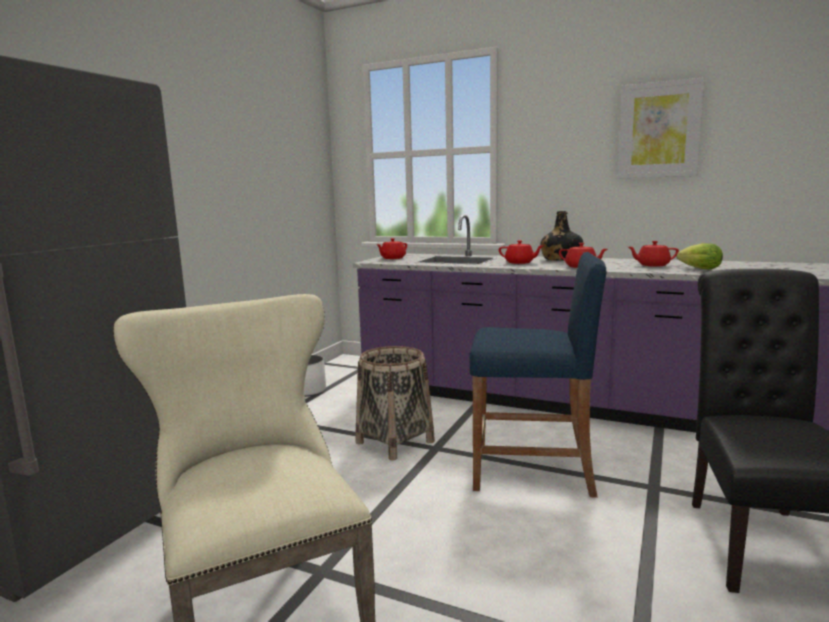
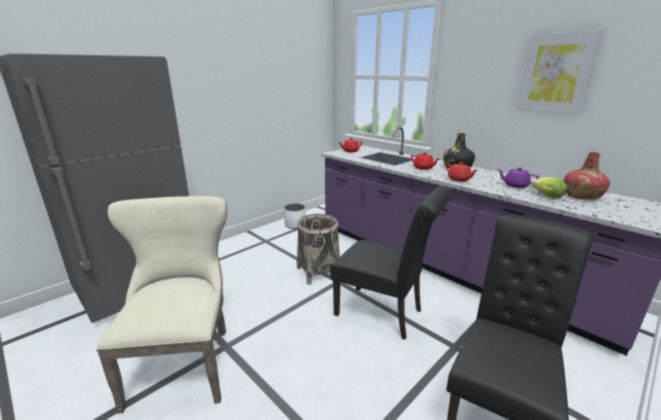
camera: 20 degrees right, 10 degrees up
(532, 472) = (383, 313): blue stool -> black chair
(652, 265) = (515, 185): red teapot -> purple teapot
(732, 265) = (581, 195): none -> red bottle

